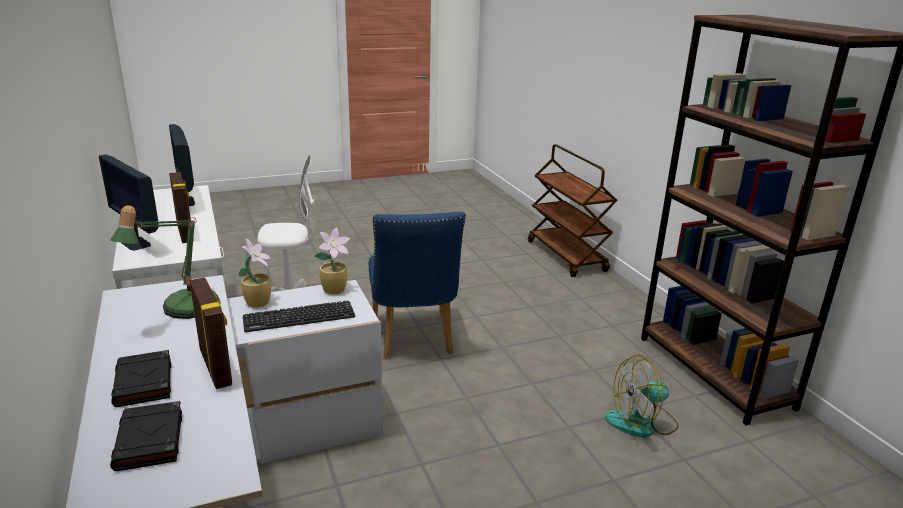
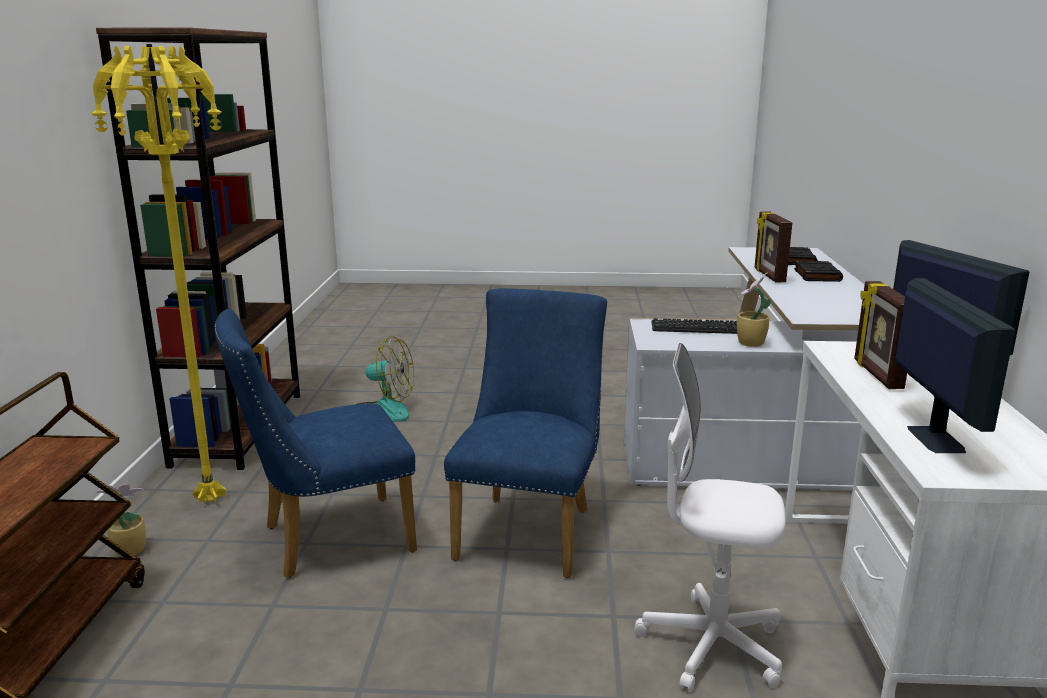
camera: 155 degrees left, 5 degrees down
(183, 309) = (816, 303): table lamp -> none
(335, 290) = (663, 343): potted plant -> potted plant (128, 550)
(521, 310) = (326, 540): none -> blue chair
(617, 316) = (213, 501): none -> yellow floor lamp

